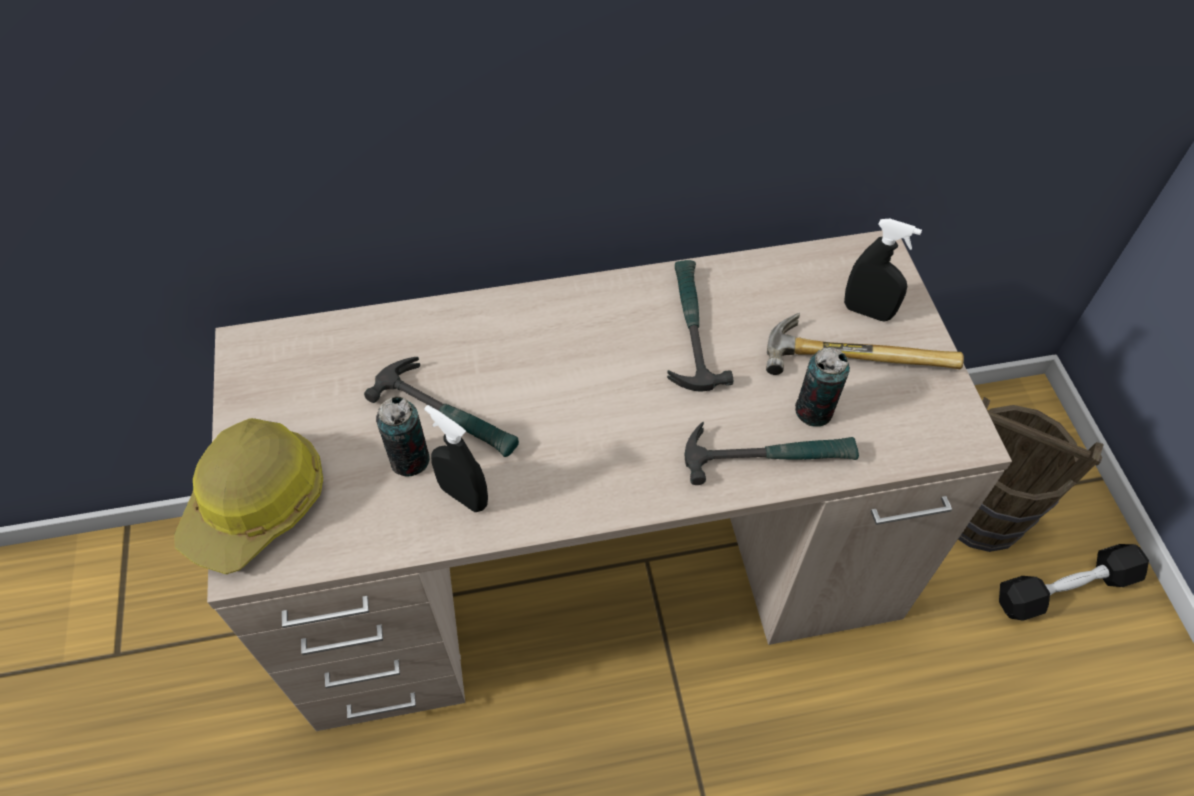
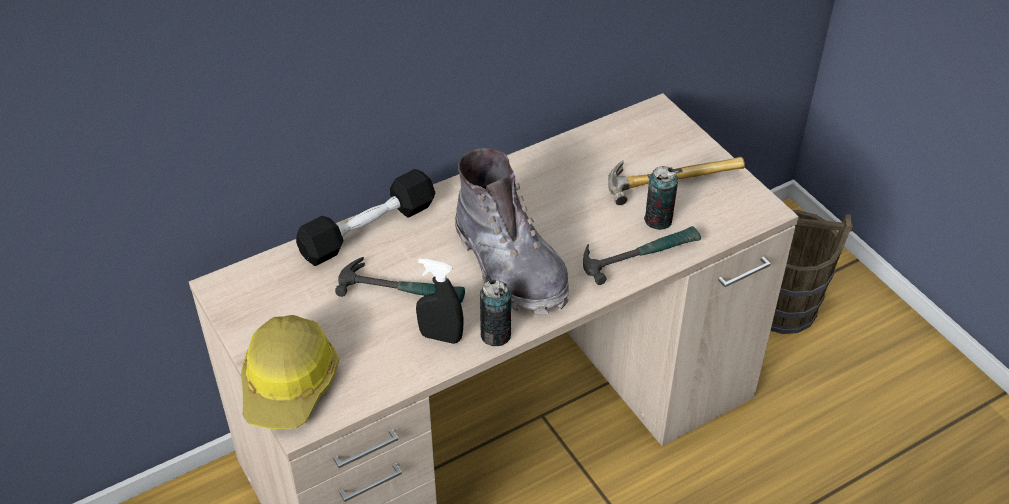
camera: 20 degrees left, 10 degrees down
(410, 460) = (389, 325): can -> can (495, 335)
(594, 421) = (510, 266): none -> grey boot
(689, 329) = (549, 192): hammer -> none
(867, 311) = (666, 150): black spray bottle -> none
(1065, 589) = (861, 342): black dumbbell -> black dumbbell (368, 230)

